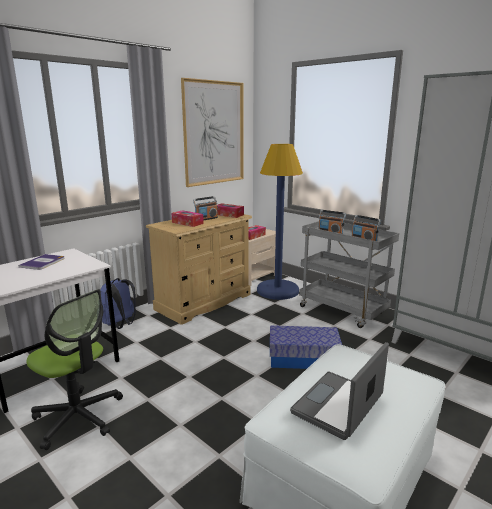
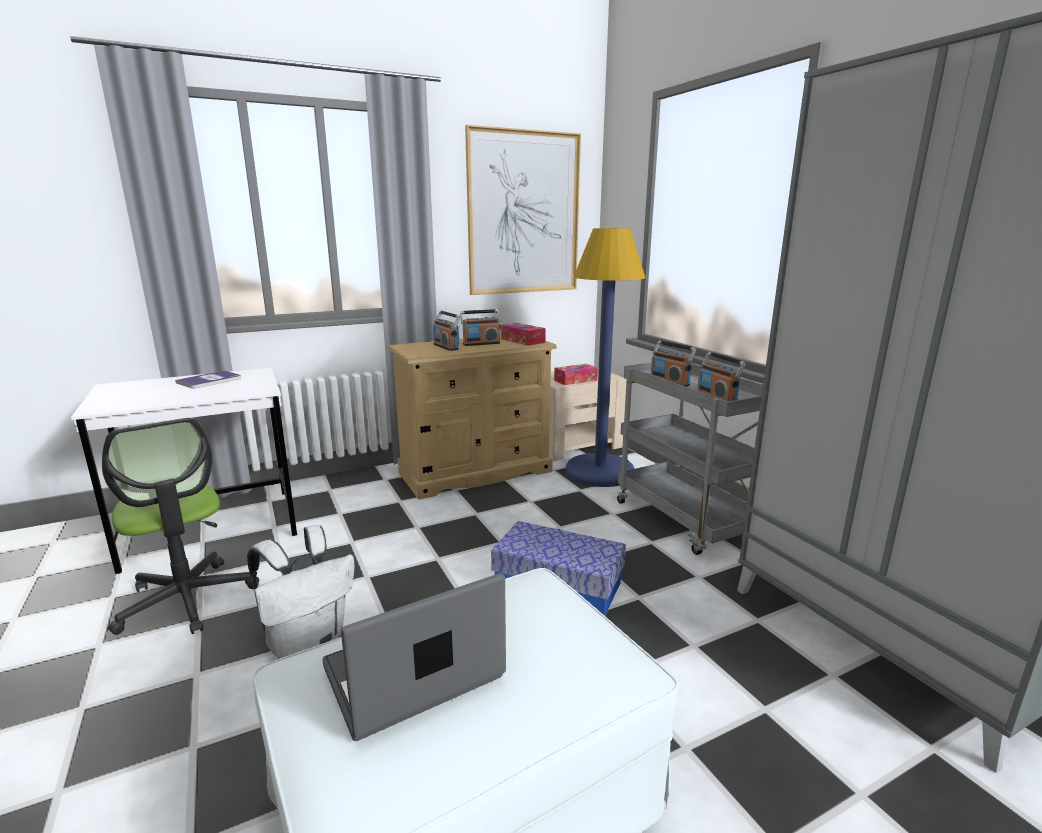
camera: 20 degrees right, 0 degrees up
(119, 324) = (340, 485): blue backpack -> none
(187, 223) = (446, 347): tissue box -> radio
(187, 422) = (308, 643): none -> white backpack

